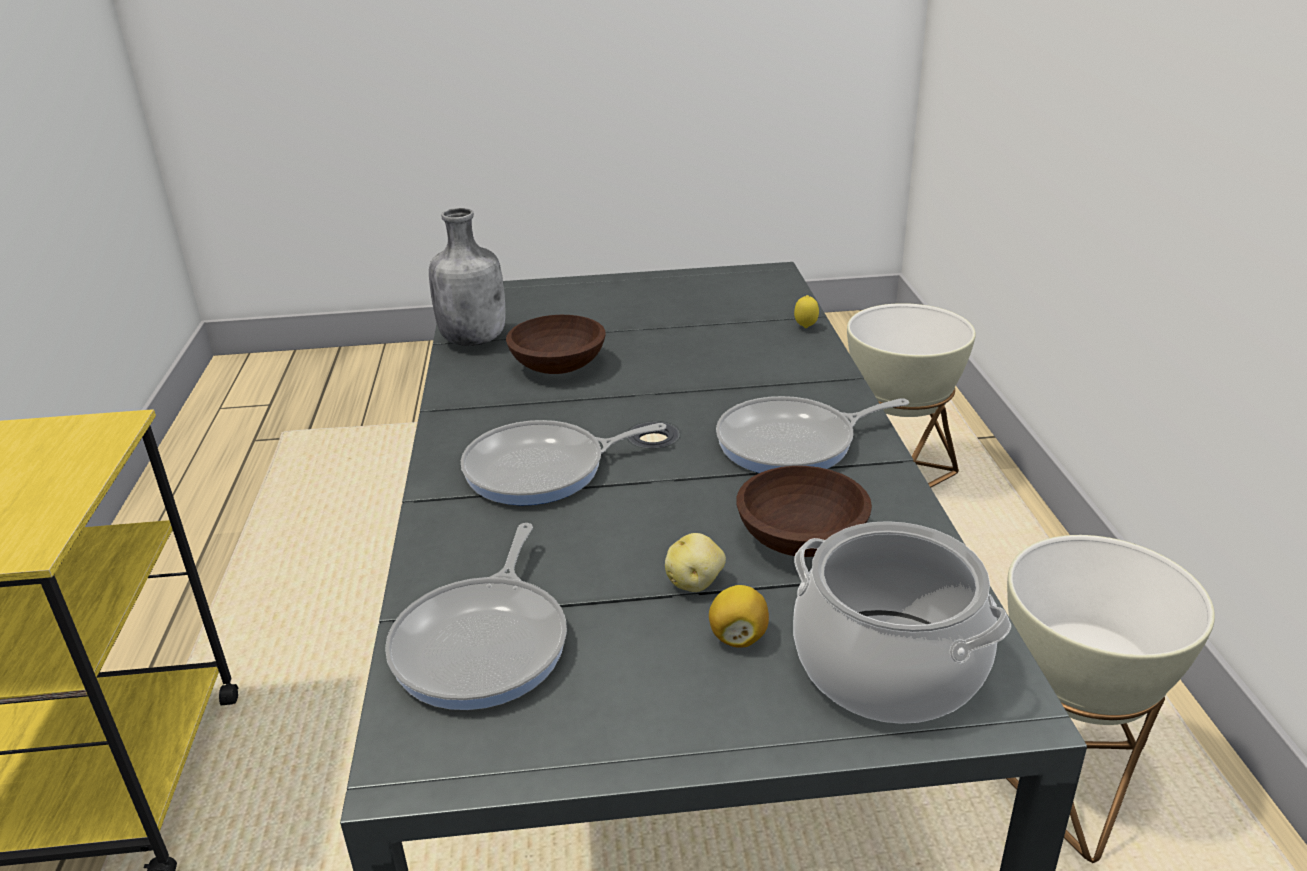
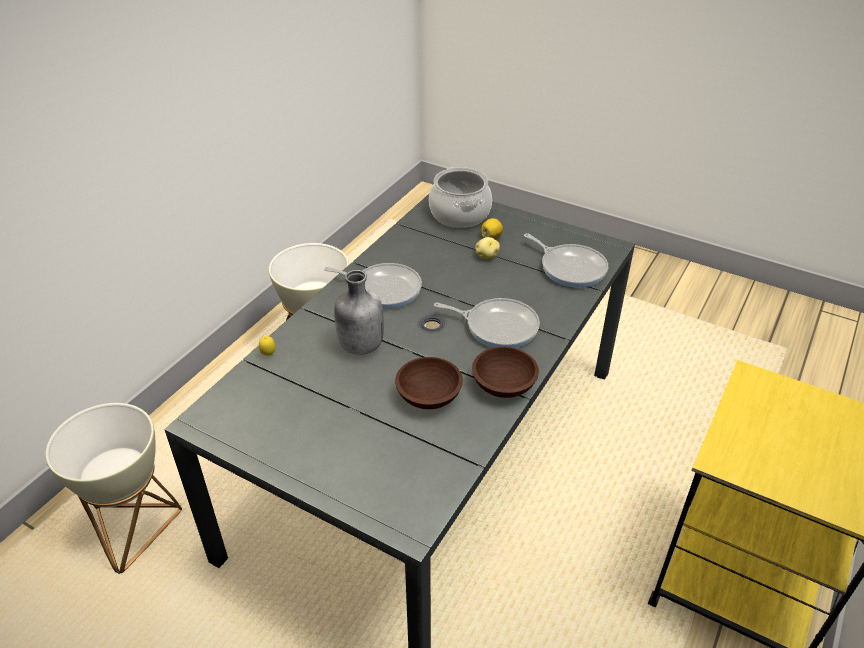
camera: 145 degrees left, 10 degrees up
(475, 340) = (455, 454): grey bottle -> grey bottle (360, 346)
(485, 643) = (570, 268): frying pan -> frying pan turned 90 degrees clockwise
(799, 539) = (435, 254): brown bowl -> brown bowl (504, 386)

